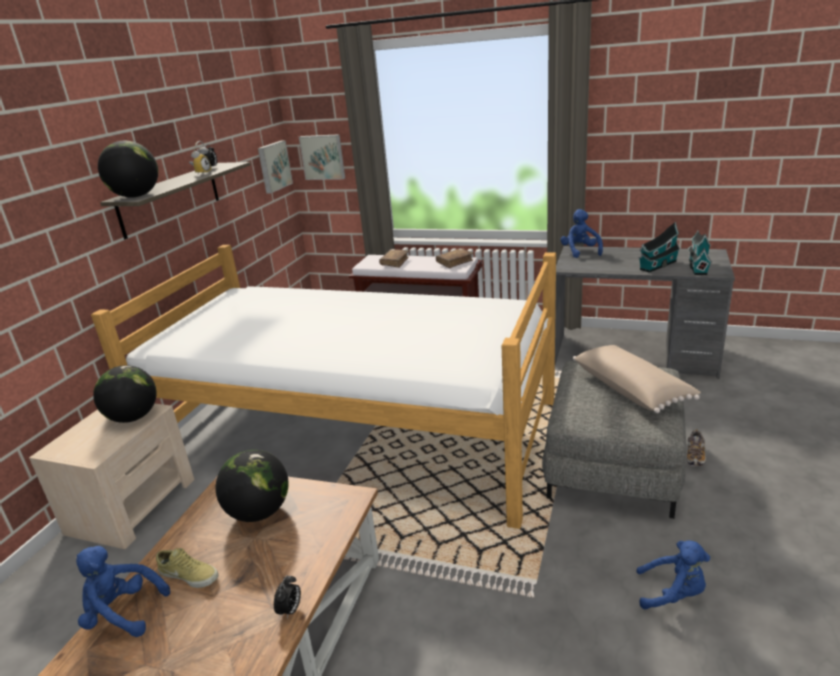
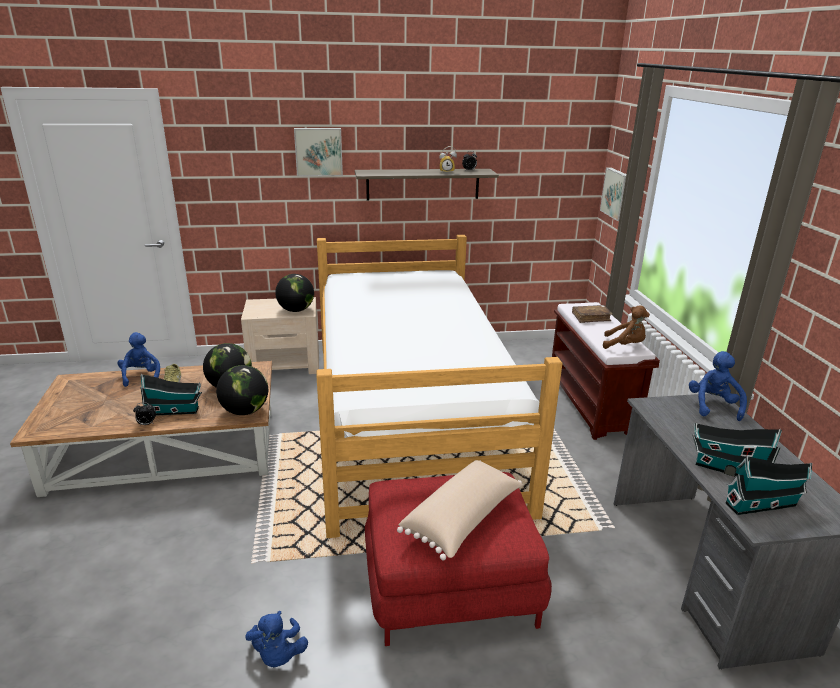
camera: 60 degrees right, 0 degrees up
(136, 196) = (370, 173): globe -> globe (245, 411)
(273, 166) = (569, 188): picture -> picture (318, 151)
(278, 574) = (175, 411): none -> toy house
(454, 262) = (625, 345): brown book -> brown plush toy
(580, 252) = (713, 406): blue plush toy -> blue plush toy turned 45 degrees counterclockwise
(611, 464) = (451, 584): grey ottoman -> red ottoman
(695, 456) = (508, 655): shoe -> none

